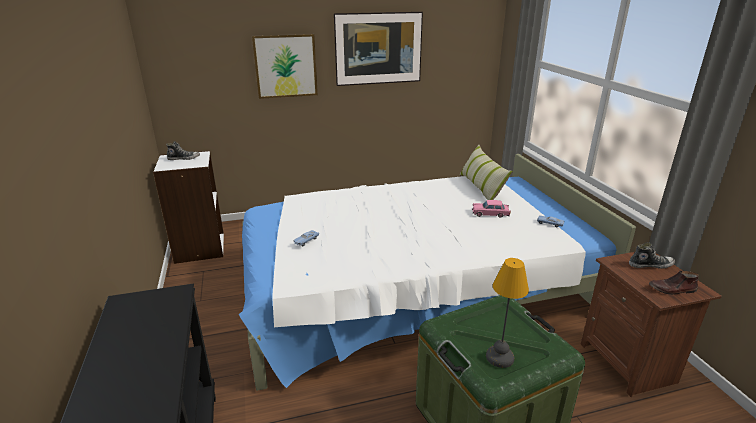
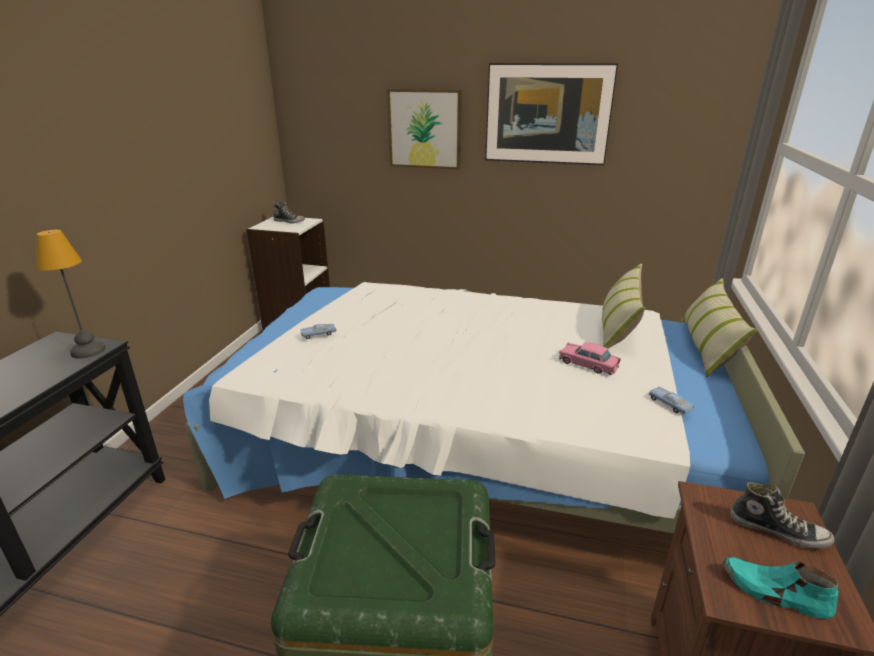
camera: 30 degrees right, 0 degrees up
(499, 357) = (356, 567): table lamp -> table lamp (87, 351)
(532, 188) = (707, 347): none -> pillow
(672, 289) = (774, 593): brown shoe -> turquoise shoe

